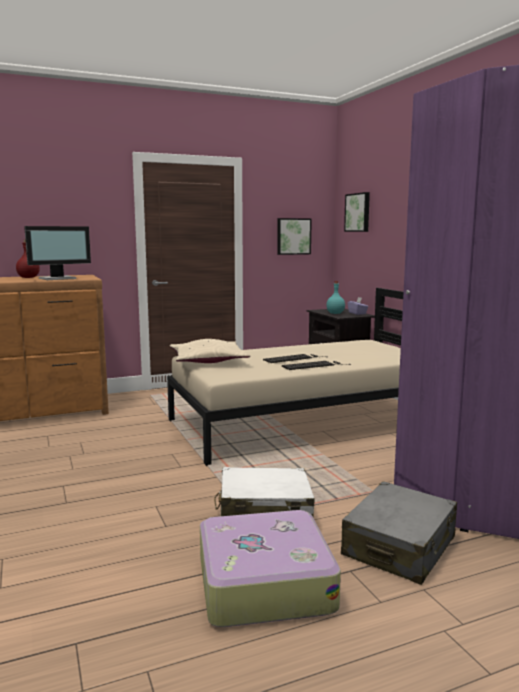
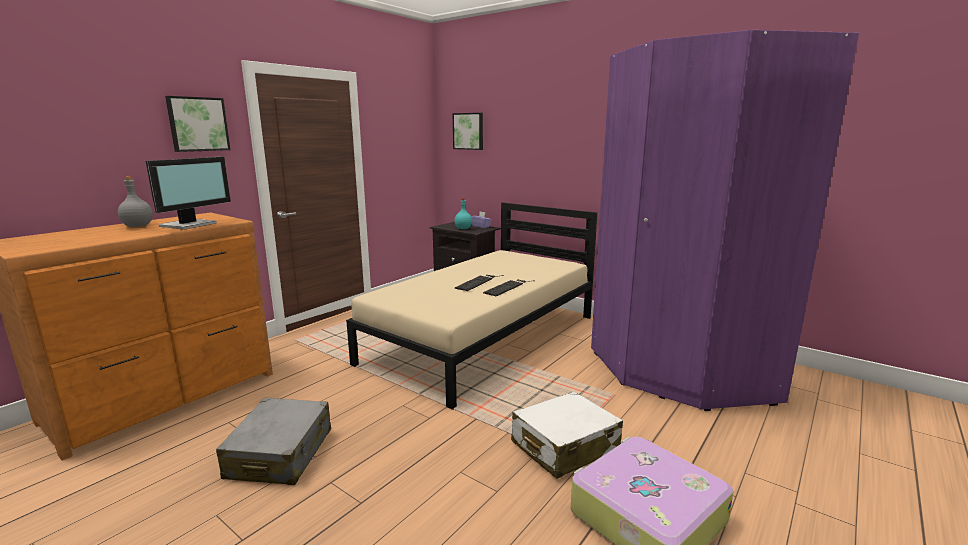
camera: 30 degrees left, 5 degrees up
(28, 277) = (138, 226): red bottle -> grey bottle
(208, 361) = (403, 299): beige pillow -> none
(293, 236) = (404, 154): picture -> picture (198, 124)
(399, 547) = (688, 440): grey suitcase -> grey suitcase (281, 453)

